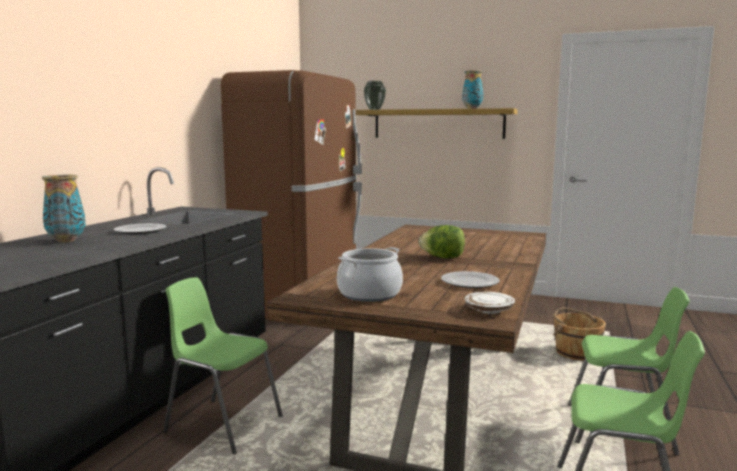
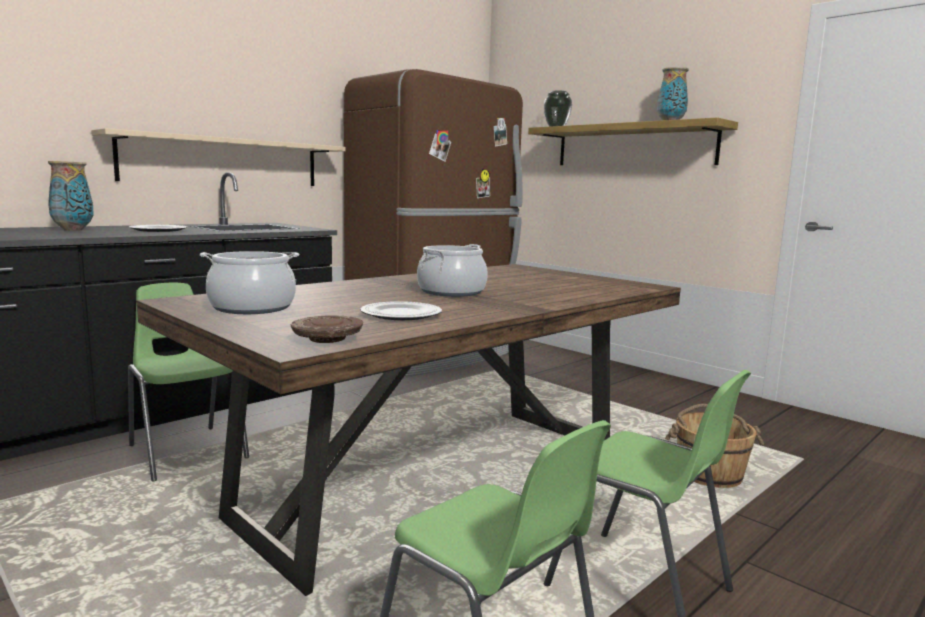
camera: 25 degrees right, 0 degrees up
(142, 156) = (224, 161): none -> beige shelf
(443, 258) = (452, 292): lettuce -> cooking pot
(489, 310) = (327, 339): white plate -> brown plate

